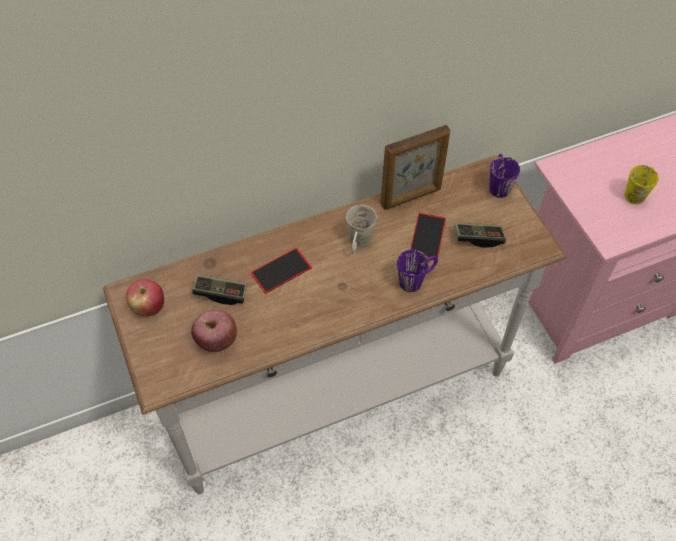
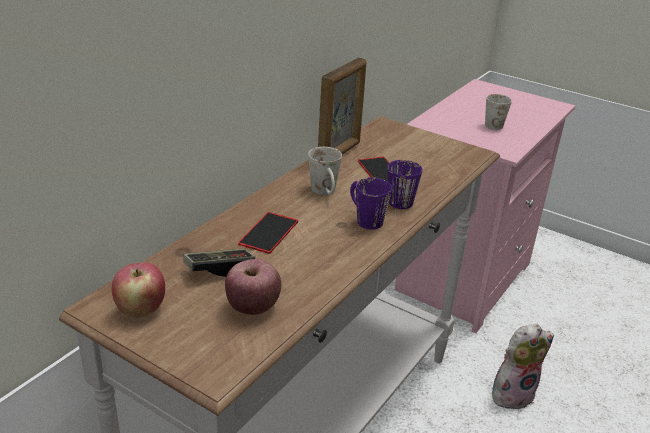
camera: 35 degrees left, 25 degrees down
(478, 238) = (423, 161): game controller -> none
(498, 184) = (401, 129): purple mug -> purple mug (364, 218)
(536, 437) = (512, 393): none -> plush toy
(637, 192) = (492, 123): yellow mug -> white mug

